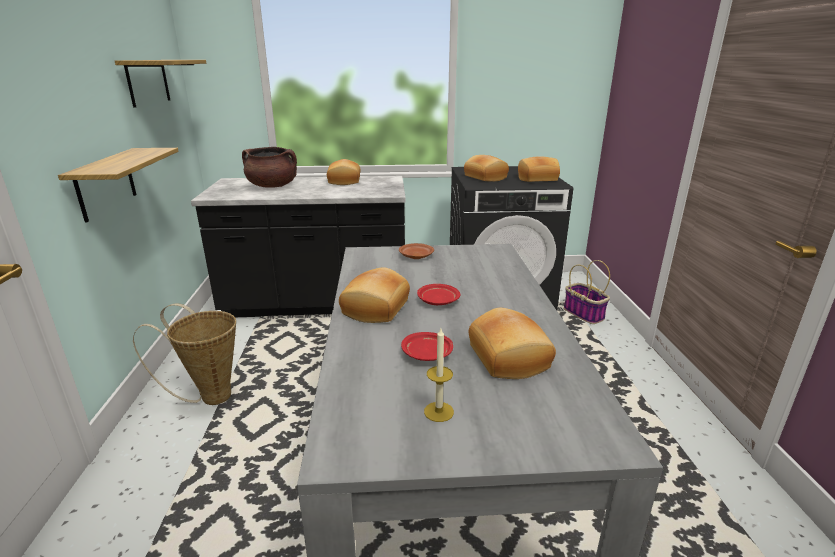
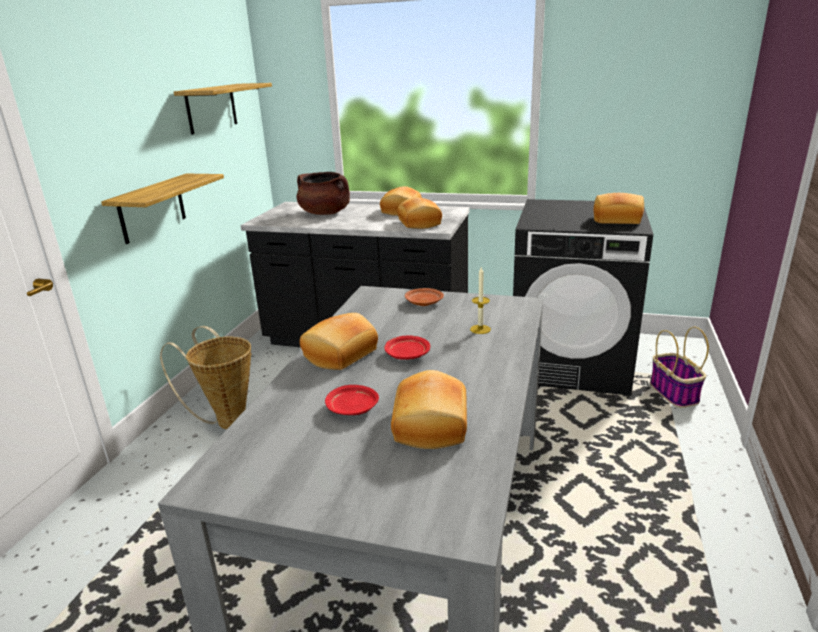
camera: 20 degrees right, 0 degrees up
(438, 411) = (319, 465): candle -> candle (480, 329)
(484, 177) = (552, 215): bread -> bread (418, 223)

